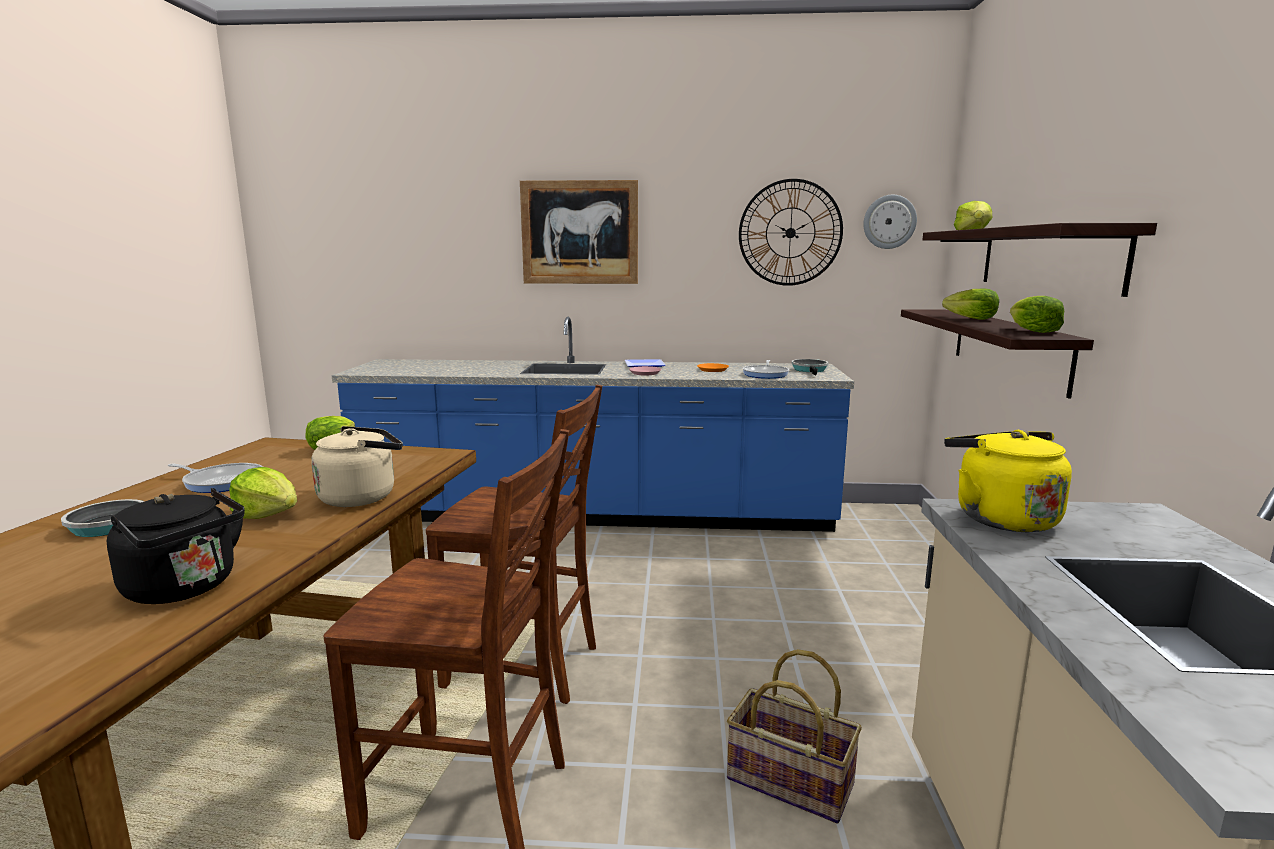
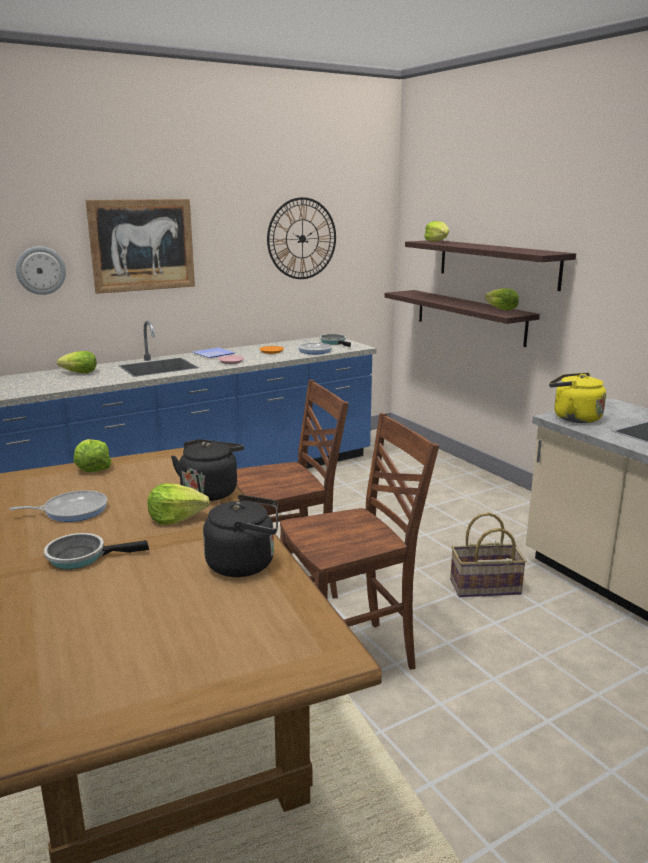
camera: 35 degrees left, 5 degrees up
(362, 497) = (210, 491): beige kettle -> black kettle
(889, 222) = (363, 228): wall clock -> wall clock (40, 270)
(971, 319) = (447, 300): lettuce -> lettuce (80, 373)

